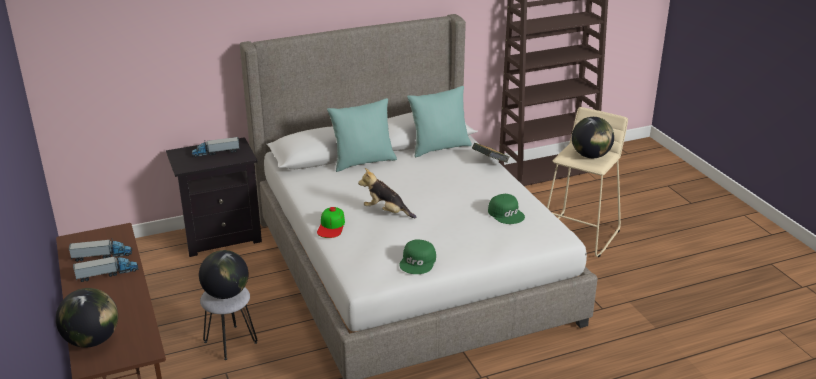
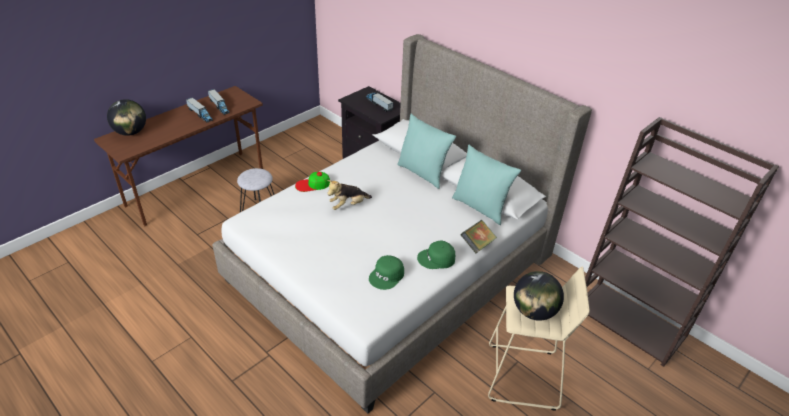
camera: 65 degrees right, 10 degrees up
(226, 294) = (254, 177): globe -> none
(386, 212) = (348, 205): plush toy -> plush toy turned 120 degrees counterclockwise
(418, 262) = (280, 241): green cap -> green cap (436, 259)

